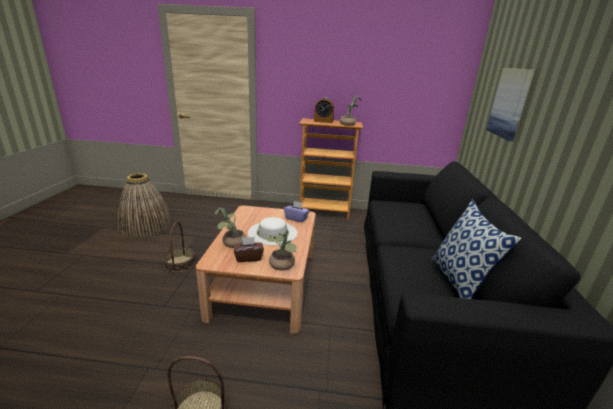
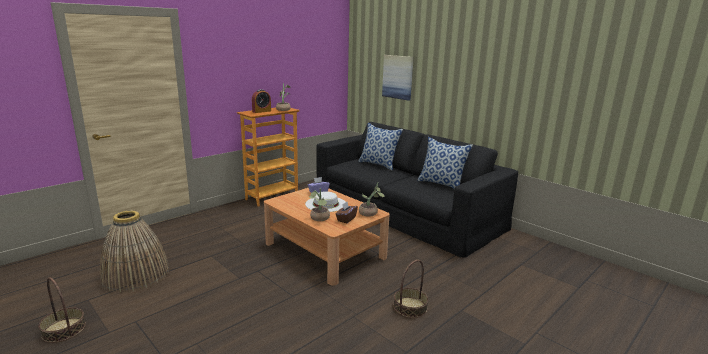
camera: 50 degrees left, 5 degrees down
(179, 264) = (243, 275): basket -> basket (63, 330)
(427, 218) = (379, 164): none -> pillow

